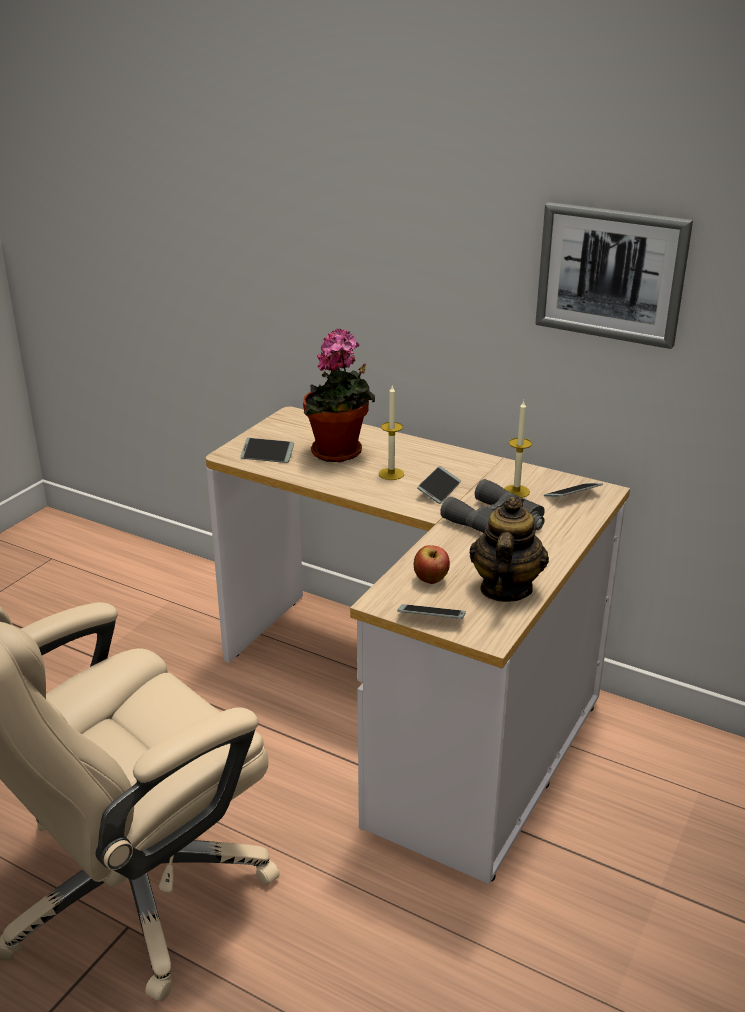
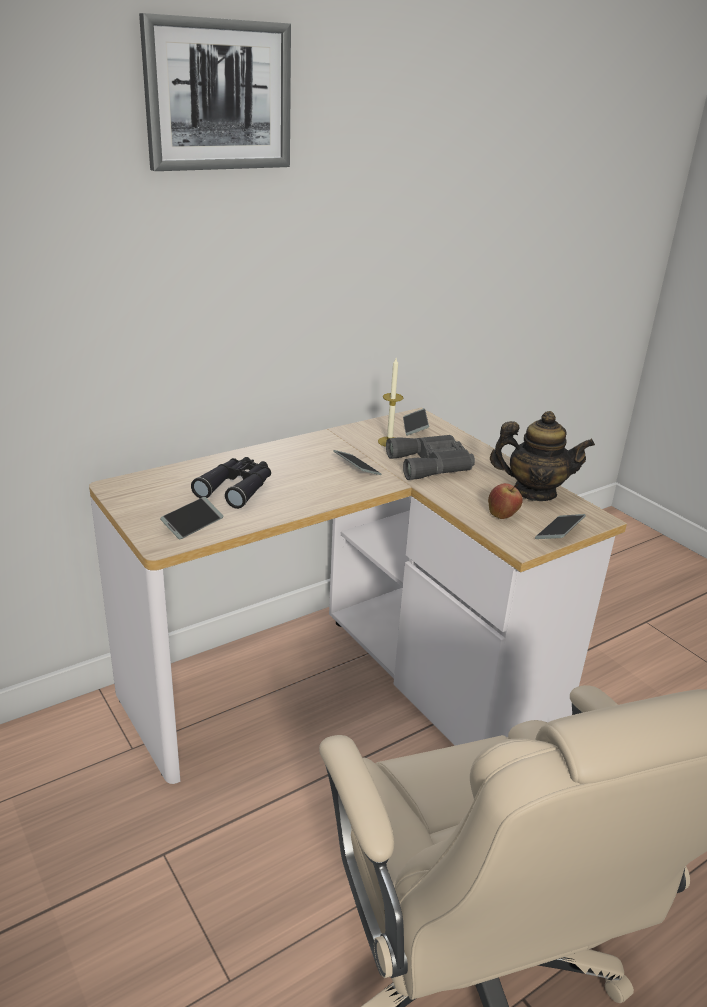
camera: 65 degrees left, 0 degrees up
(339, 454) = (237, 488): potted plant -> black binoculars
(391, 474) = (305, 477): candle -> none
(505, 589) = (534, 492): teapot -> teapot turned 150 degrees clockwise
(611, 274) = (397, 232): picture -> picture (218, 96)

